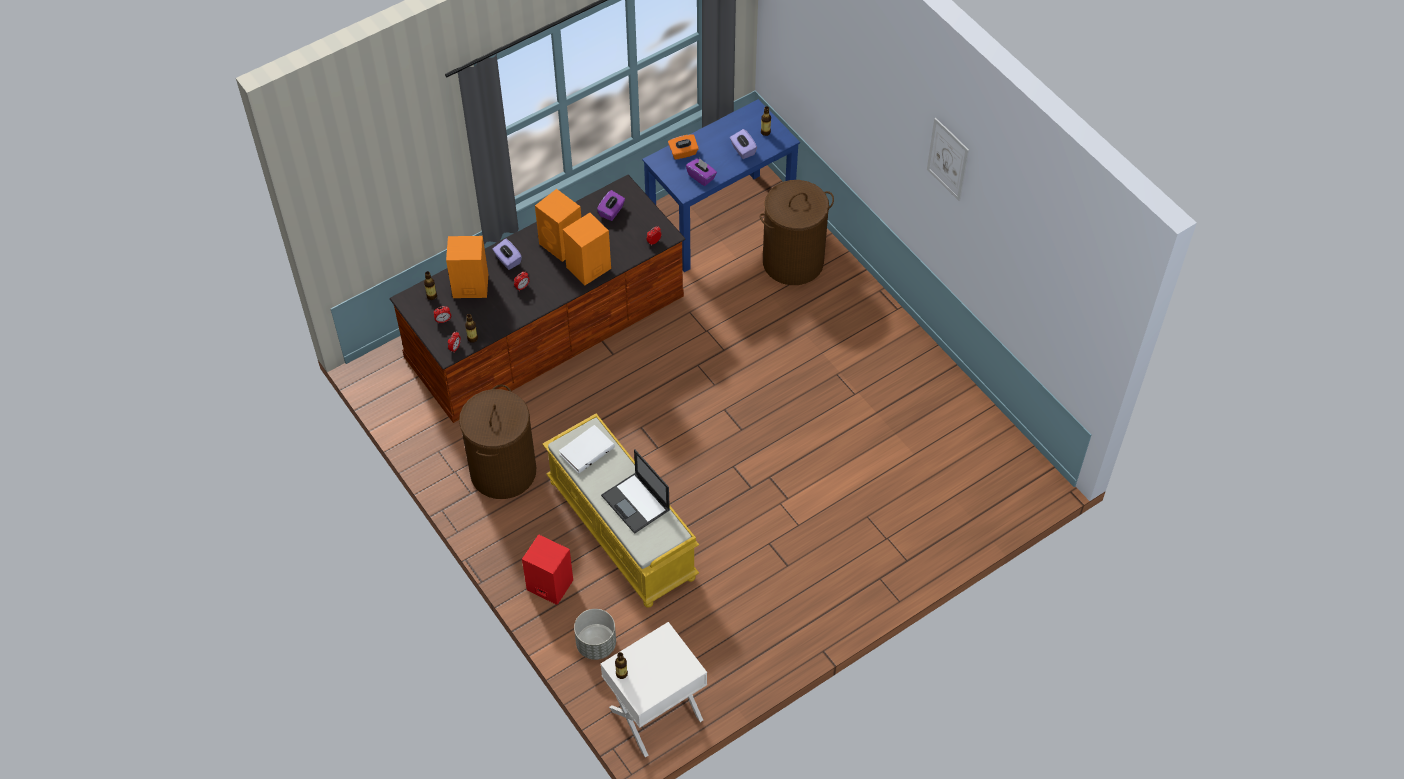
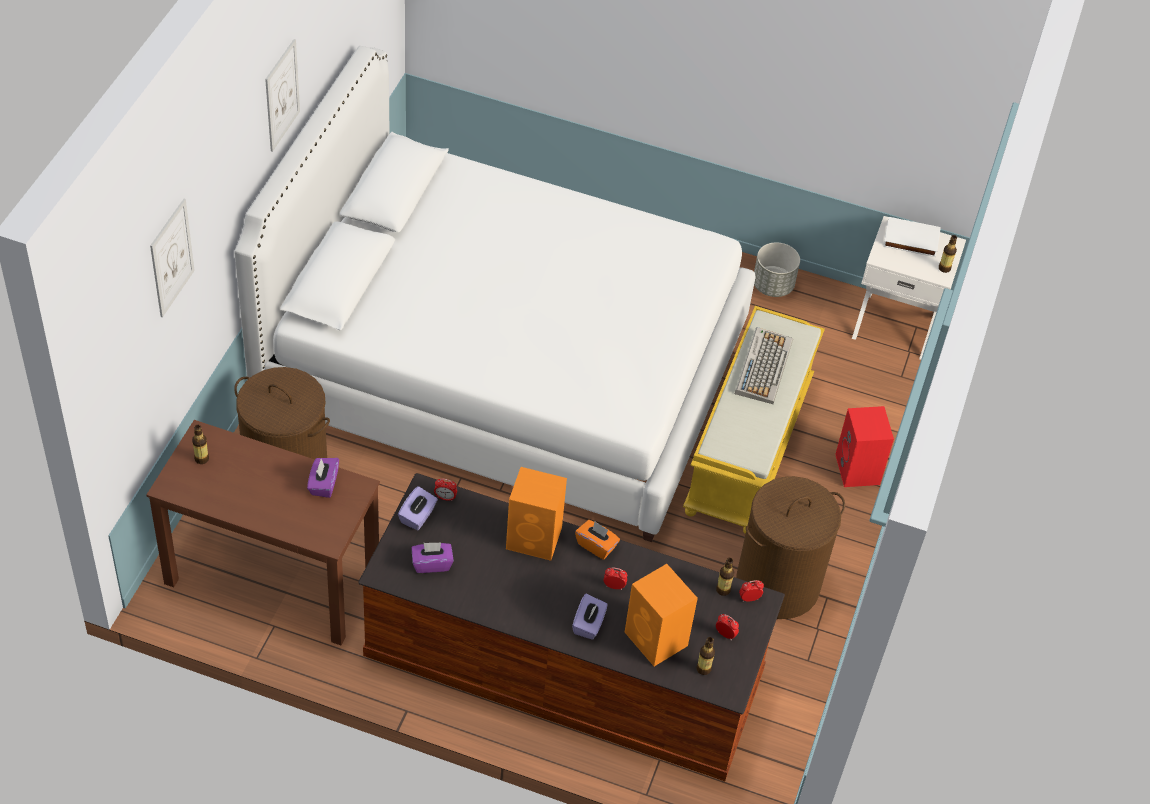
camera: 130 degrees left, 5 degrees down
(562, 245) = (522, 584): orange speaker -> none
(586, 450) = (744, 438): white book -> white book (910, 240)
(596, 644) = (877, 401): grey planter -> grey planter (772, 285)
(636, 503) = (763, 366): laptop -> keyboard
(683, 153) = (297, 522): orange tissue box -> orange tissue box (596, 546)
(721, 220) = (271, 577): blue desk -> brown desk
(743, 150) = (249, 466): purple tissue box -> purple tissue box (418, 516)
(799, 424) = (504, 370): none -> white bed
(832, 50) = (172, 258): none -> picture

